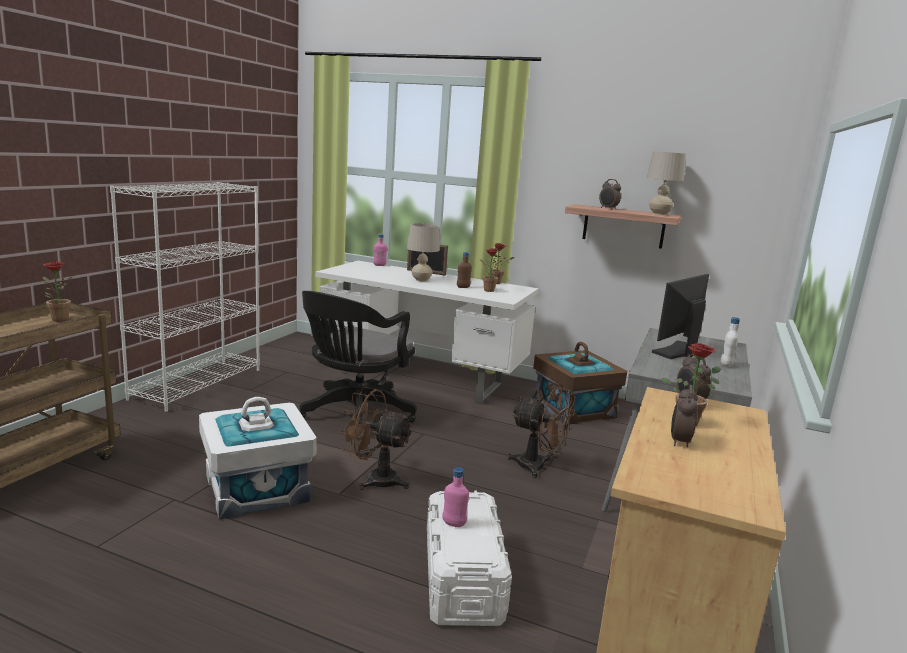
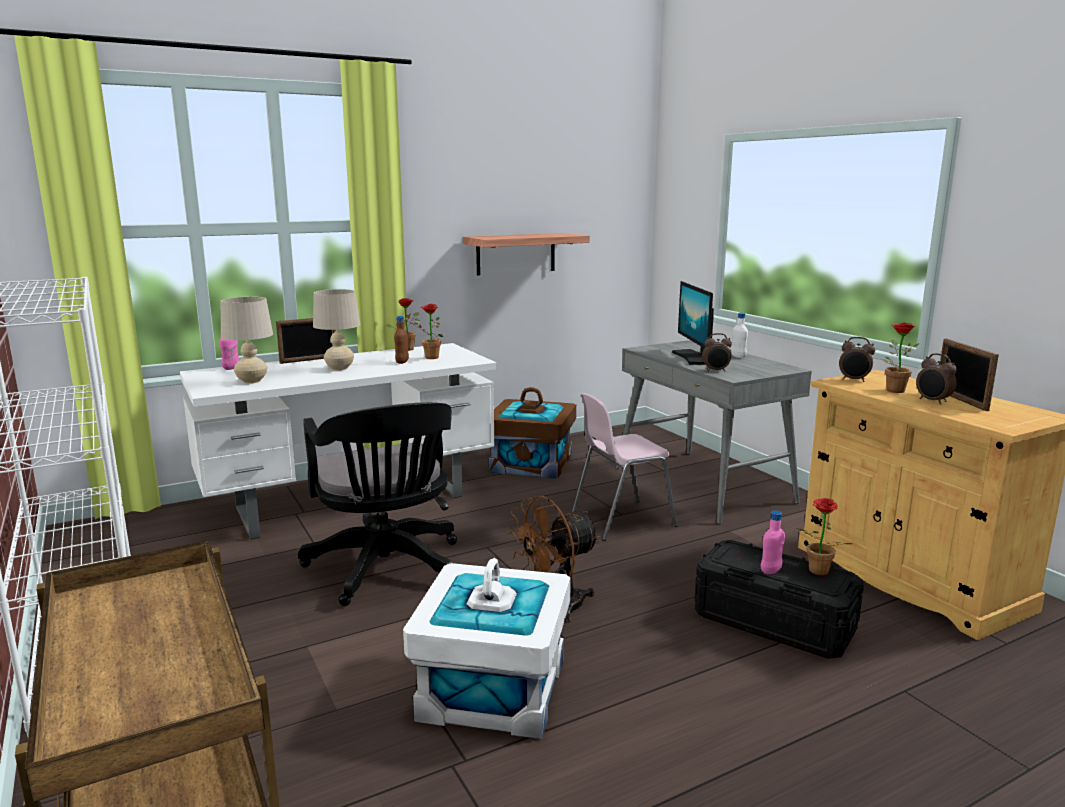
camera: 50 degrees left, 0 degrees up
(57, 319) = (113, 601): potted plant -> potted plant (816, 572)
(462, 578) = (774, 622): white storage box -> black storage box
(538, 467) = (621, 520): brown fan -> pink chair
(608, 208) = (512, 236): alarm clock -> alarm clock (716, 371)
(659, 214) = (558, 234): beige table lamp -> beige table lamp (252, 381)
(716, 455) = (960, 400): none -> picture frame

